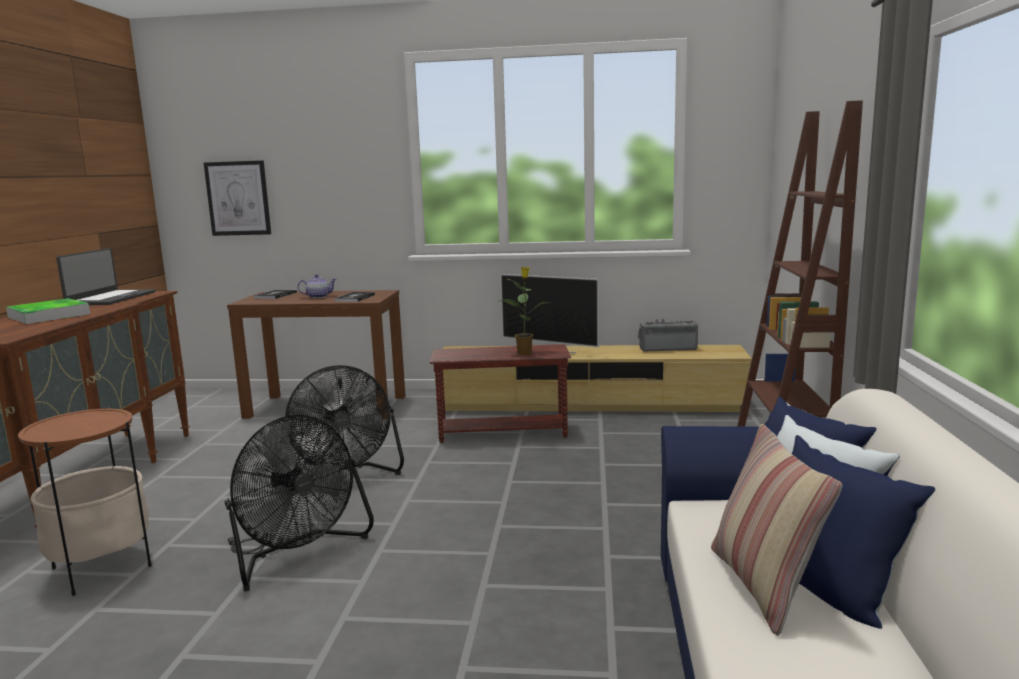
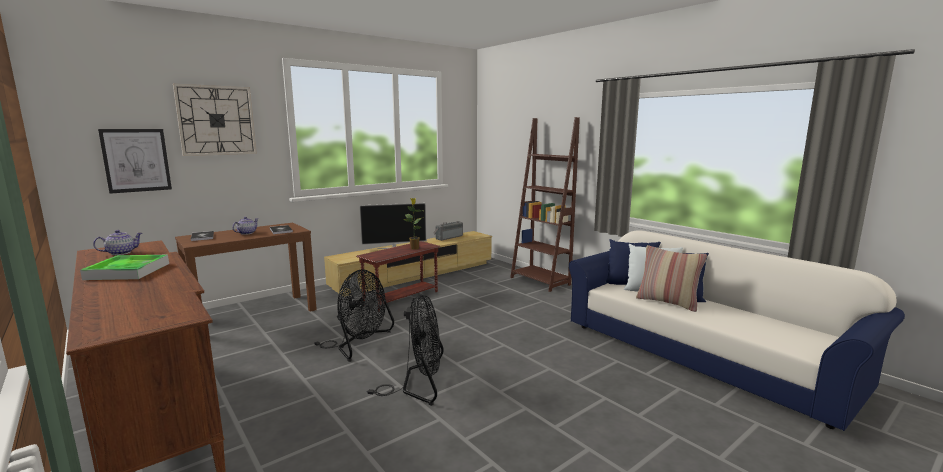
camera: 45 degrees left, 0 degrees up
(102, 567) = (314, 438): side table -> none
(111, 298) = (120, 253): laptop -> teapot
(320, 147) = (216, 120): none -> wall clock

